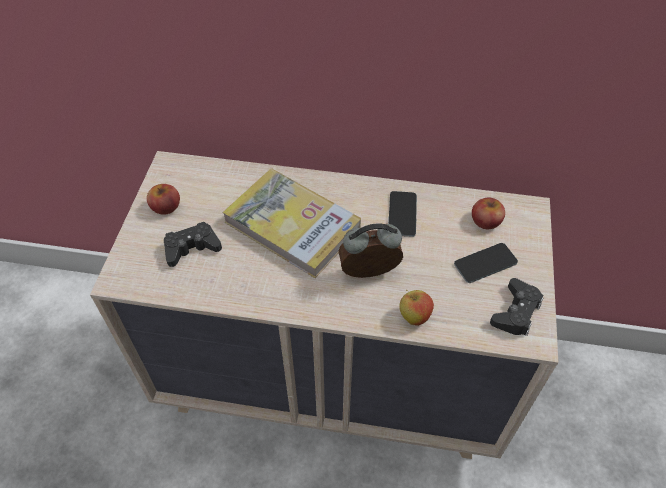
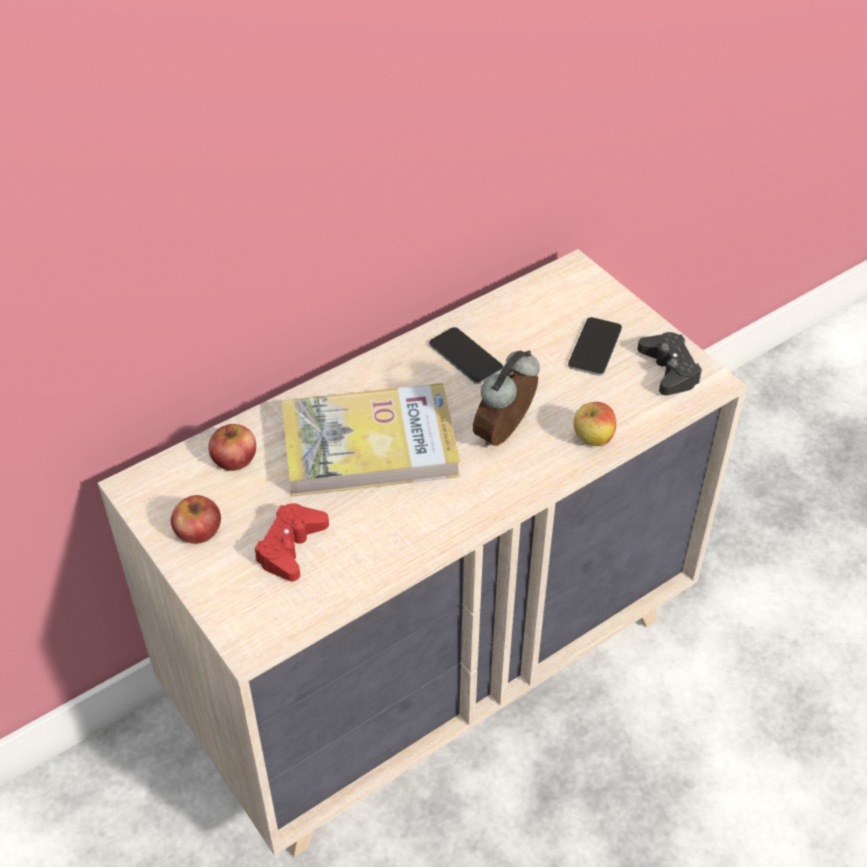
camera: 45 degrees left, 5 degrees down
(192, 248) = (291, 547): black game controller -> red game controller
(486, 220) = (549, 308): apple -> apple (234, 458)

